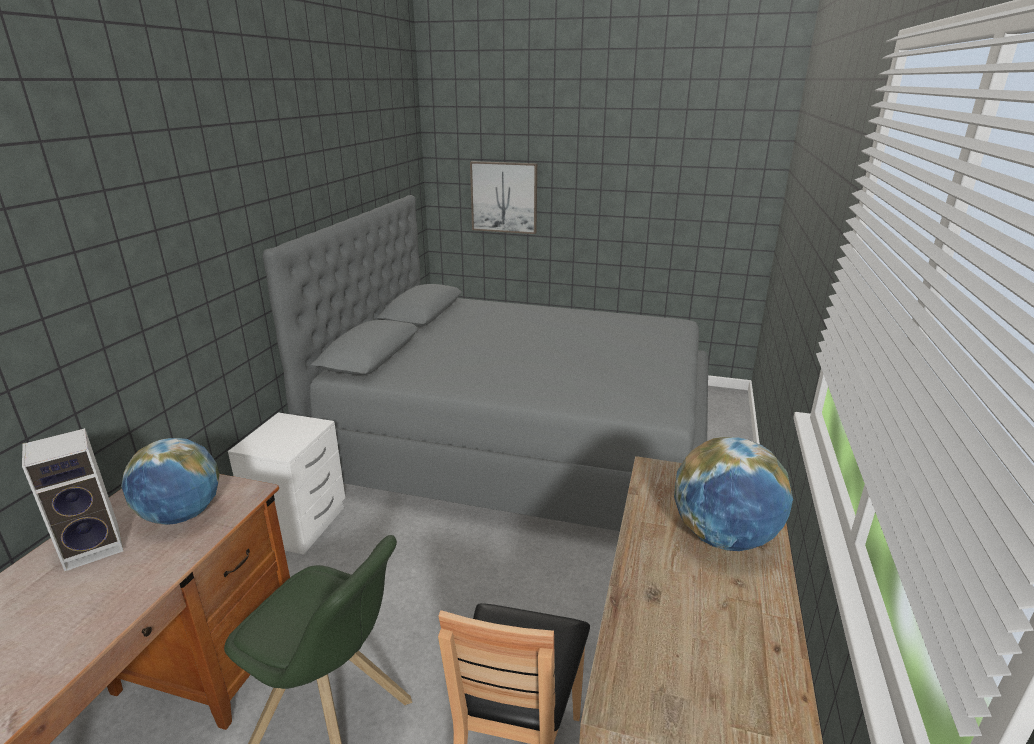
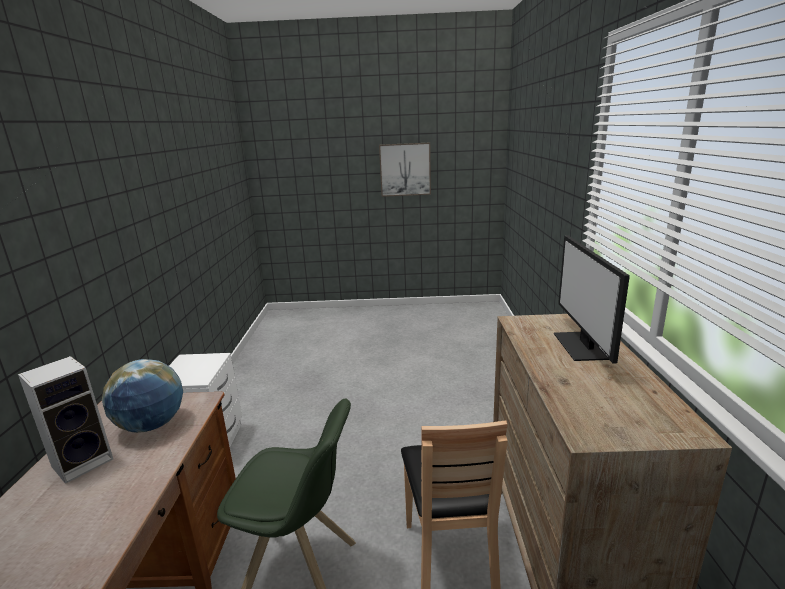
camera: 15 degrees left, 5 degrees down
(504, 197) = (313, 184): picture -> picture (405, 169)
(522, 445) = (361, 359): grey bed -> none
(724, 537) = (583, 346): globe -> monitor

